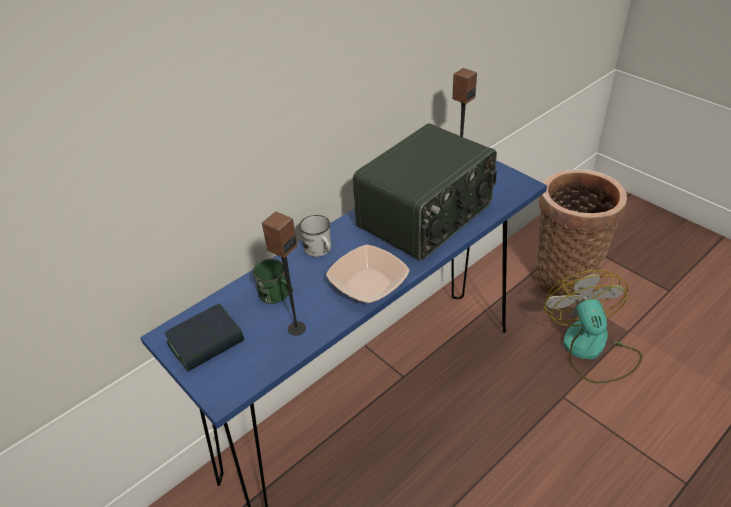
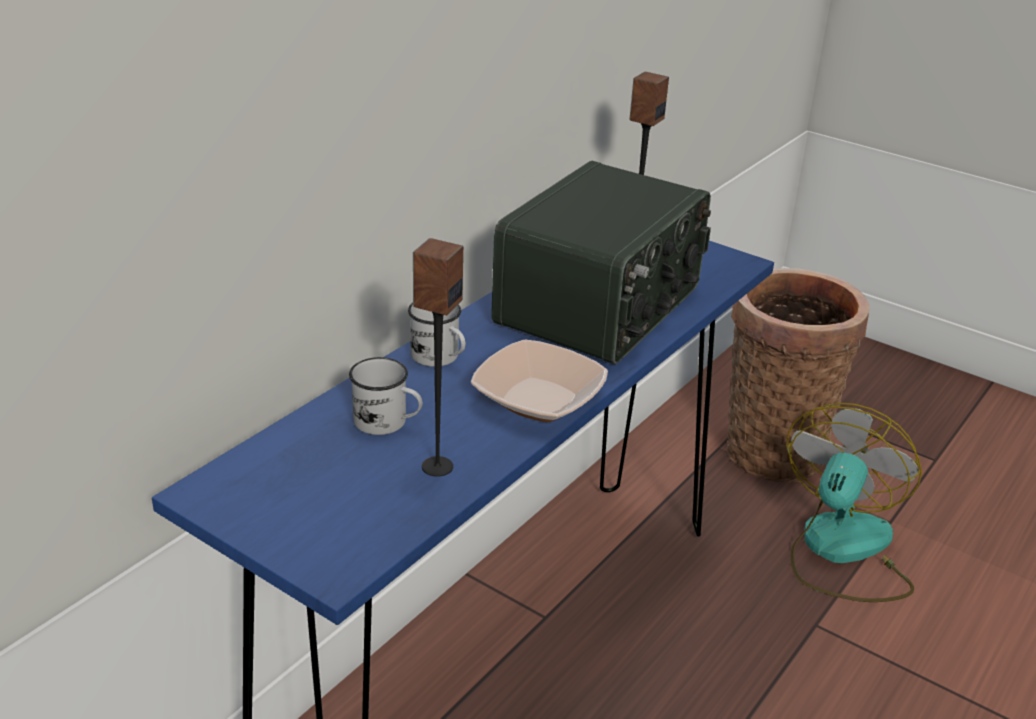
camera: 15 degrees left, 10 degrees down
(206, 342) = (281, 496): book -> none
(277, 295) = (388, 423): green mug -> white mug
(591, 349) = (840, 551): fan -> fan turned 45 degrees clockwise

